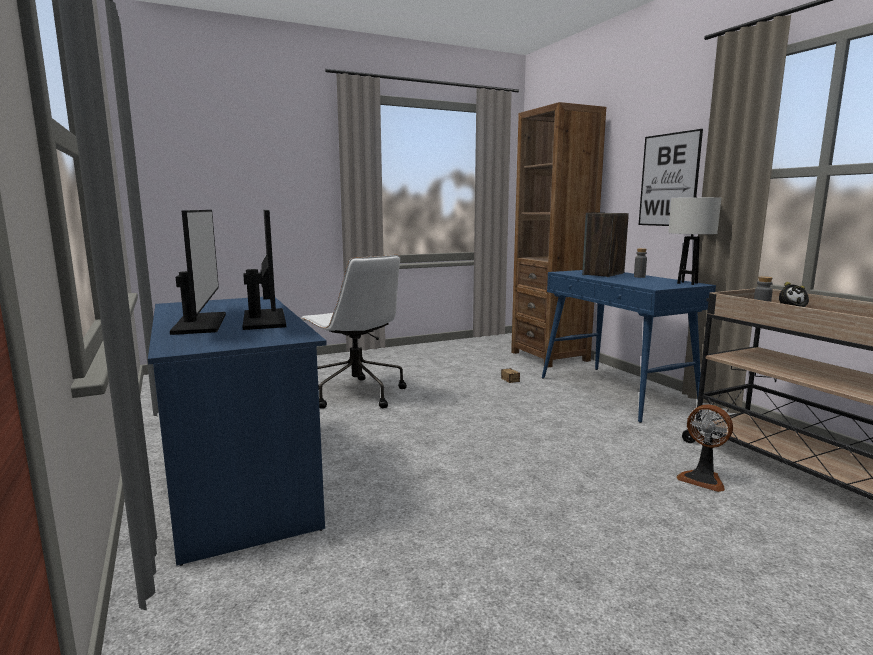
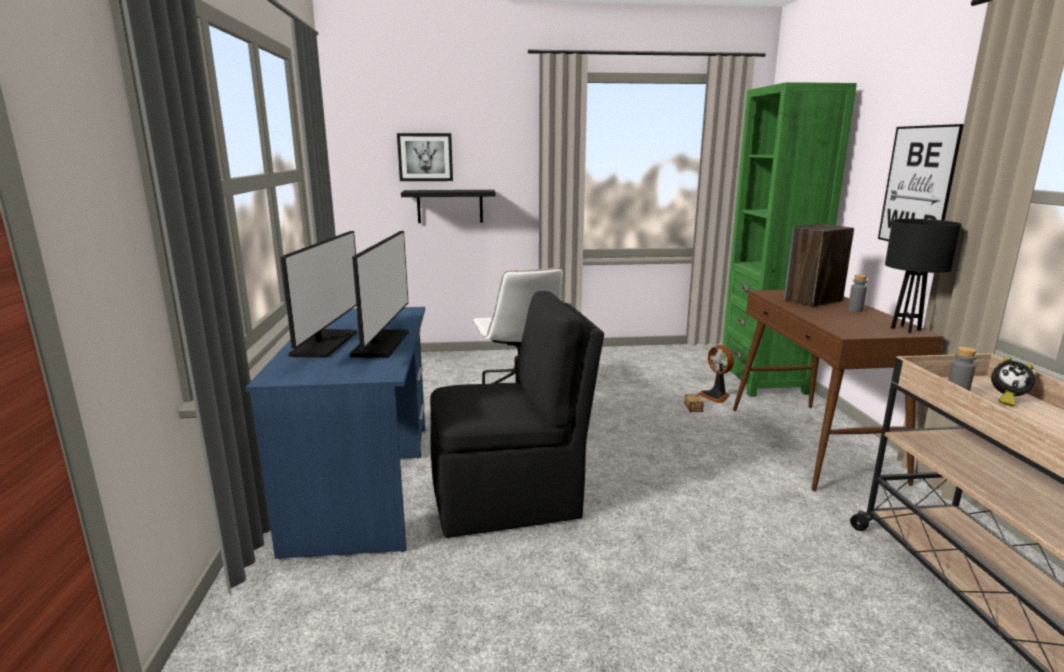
camera: 20 degrees right, 5 degrees up
(226, 166) = (425, 157): none -> picture
(252, 215) = (450, 206): none -> black shelf
(400, 469) = (509, 499): none -> black chair
(550, 356) = (763, 381): brown bookcase -> green bookcase
(616, 392) = (812, 444): blue console table -> brown console table
(687, 283) = (905, 329): white table lamp -> black table lamp
(703, 479) = (838, 583): fan -> fan (715, 396)

